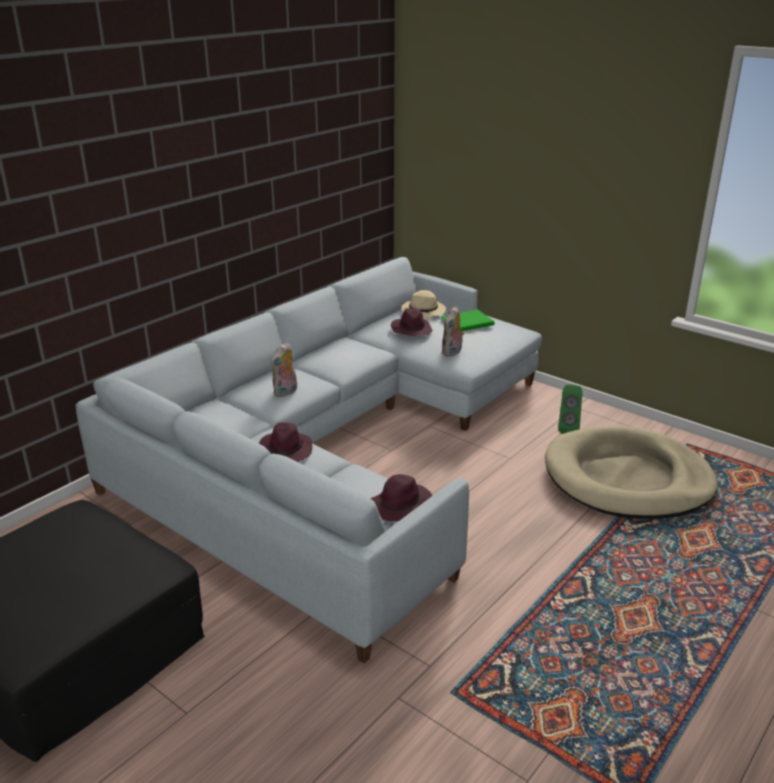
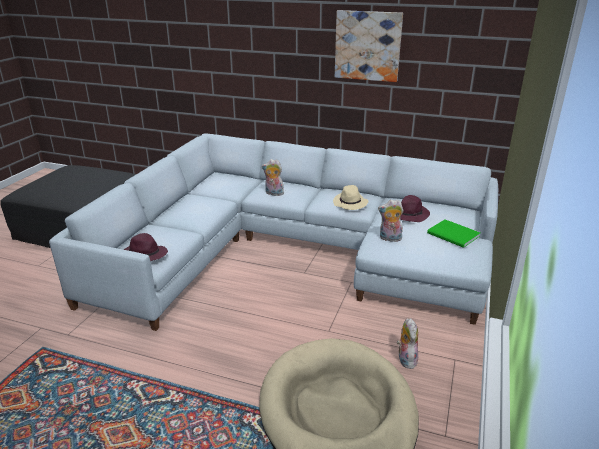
camera: 70 degrees right, 0 degrees up
(271, 162) = (368, 46): none -> picture
(285, 450) = (200, 208): purple hat -> none
(424, 311) = (452, 213): beige hat -> beige hat (350, 203)
(567, 429) = (405, 359): green speaker -> plush toy

